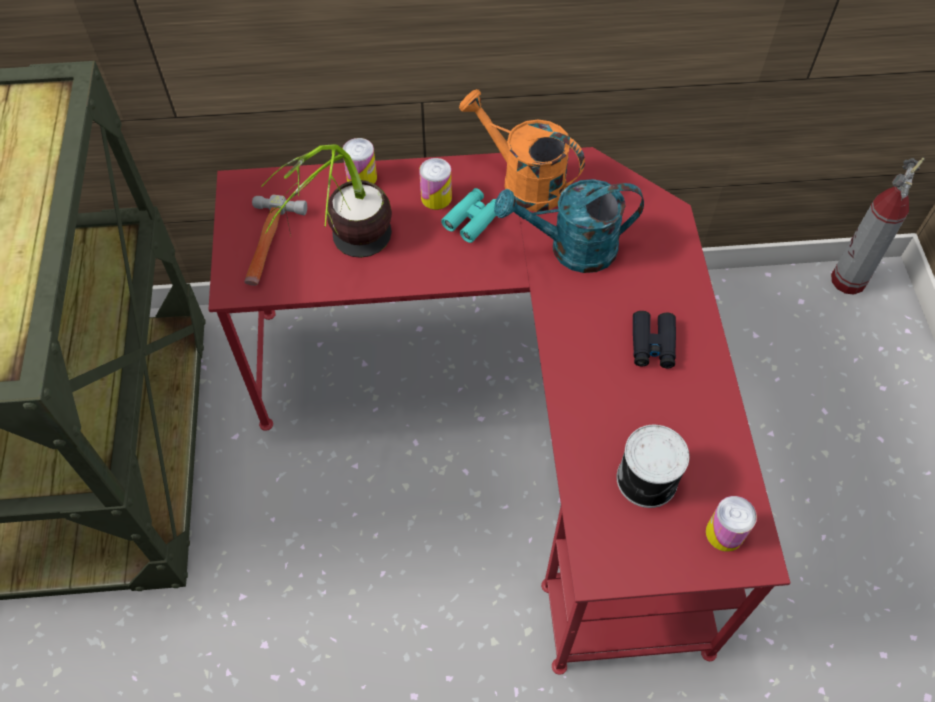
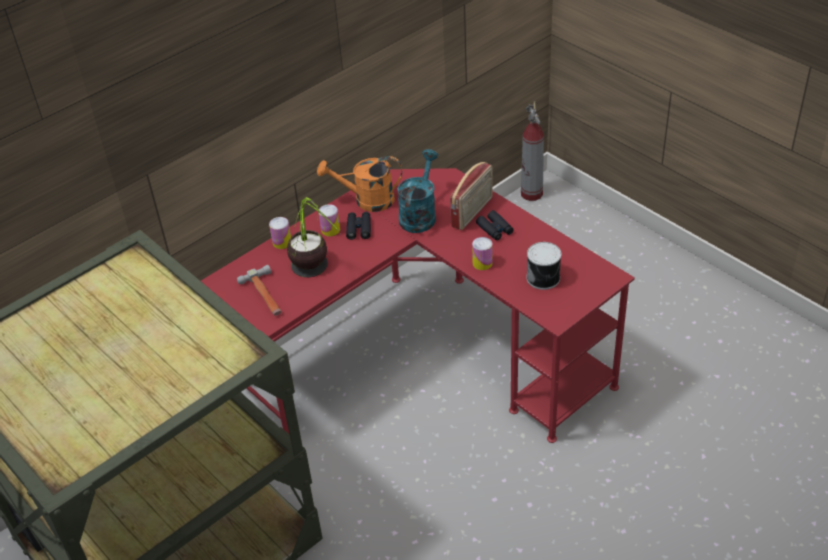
camera: 35 degrees left, 15 degrees down
(472, 219) = (359, 228): turquoise binoculars -> black binoculars
(571, 249) = (419, 214): turquoise watering can -> turquoise watering can turned 150 degrees clockwise
(647, 294) = (473, 212): none -> radio
(724, 533) = (593, 276): can -> can (482, 263)

